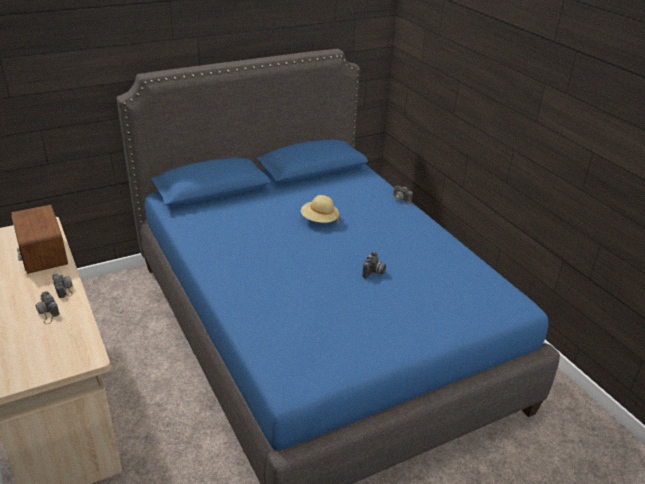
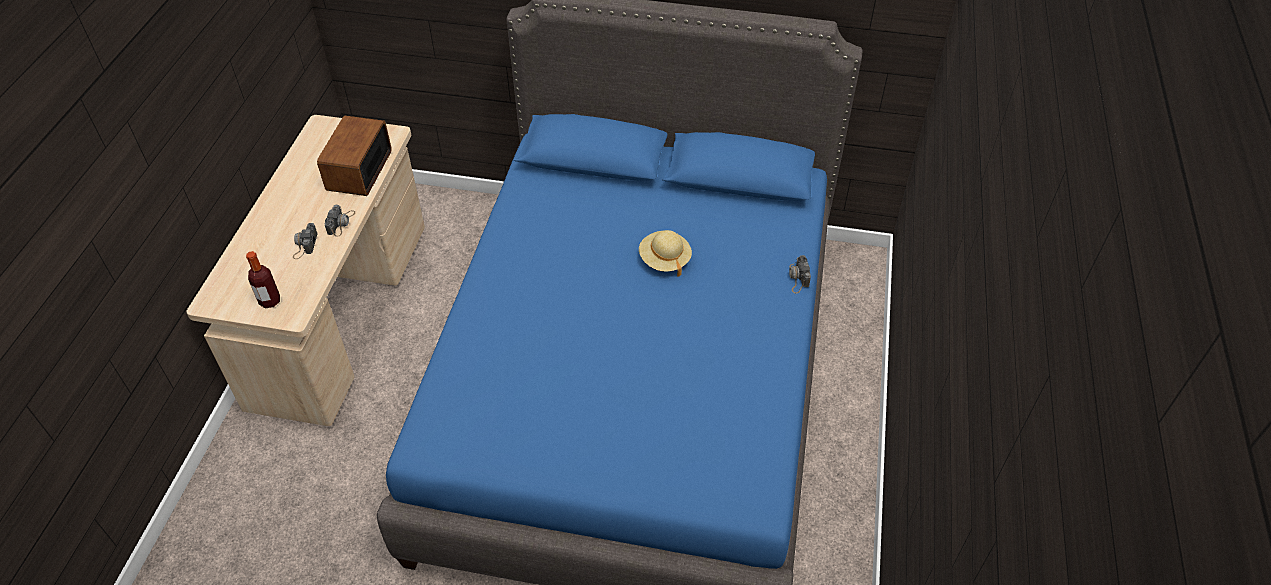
camera: 40 degrees right, 15 degrees up
(56, 358) = (270, 301): none -> bottle
(374, 273) = (644, 365): camera -> none

